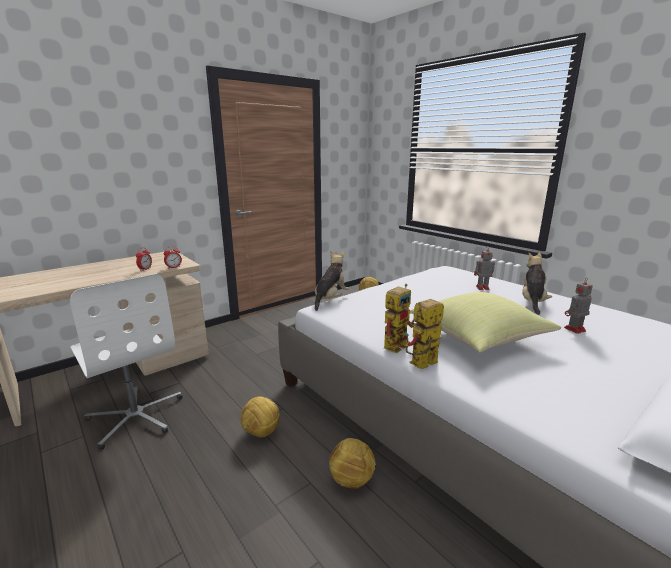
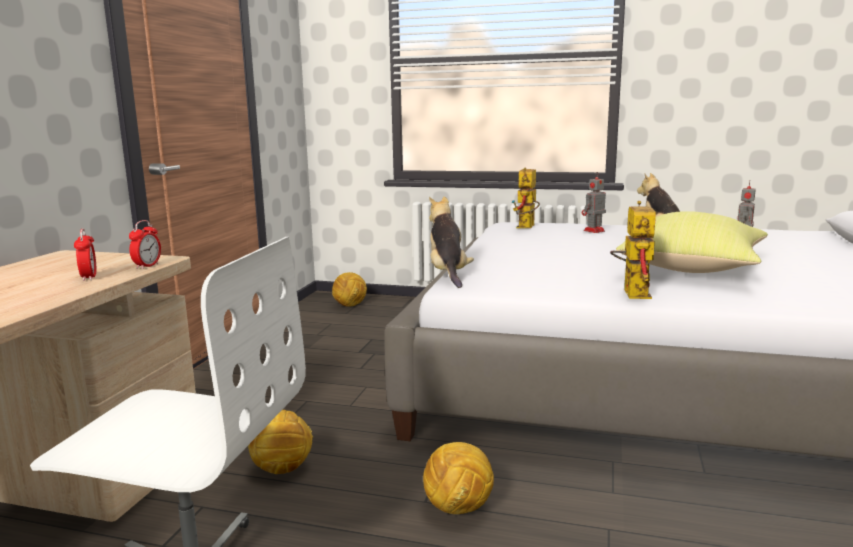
camera: 35 degrees left, 5 degrees down
(351, 480) = (646, 502): football -> football (282, 468)
(421, 366) = (699, 301): toy robot -> toy robot (526, 227)

